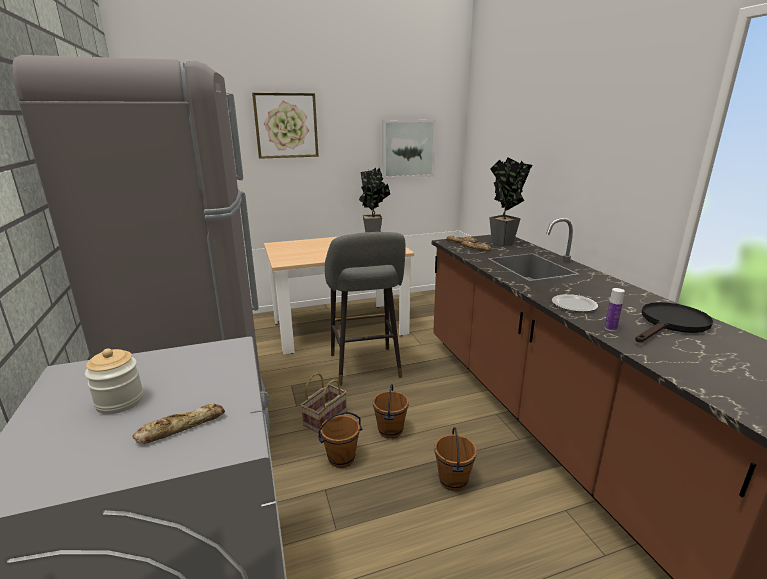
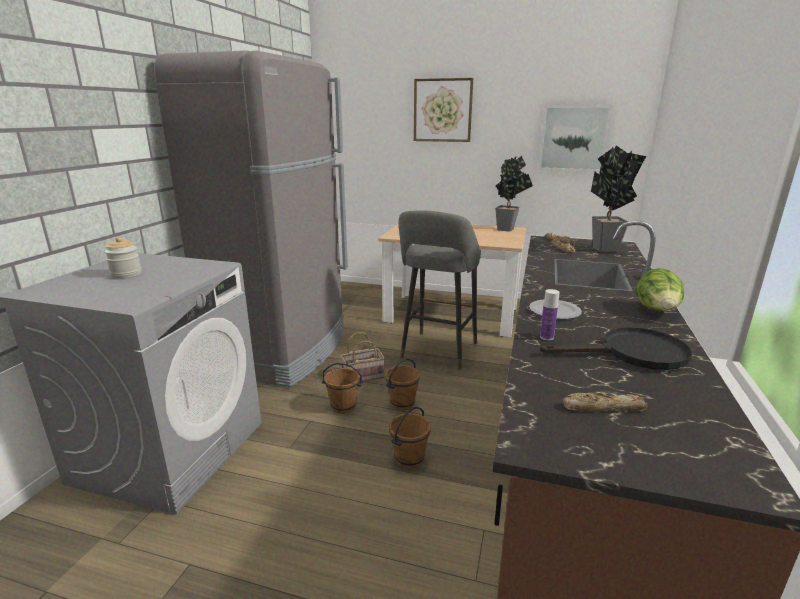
camera: 35 degrees right, 0 degrees up
(181, 427) = (126, 291): bread -> bread (602, 407)
(620, 286) = (657, 311): none -> lettuce

